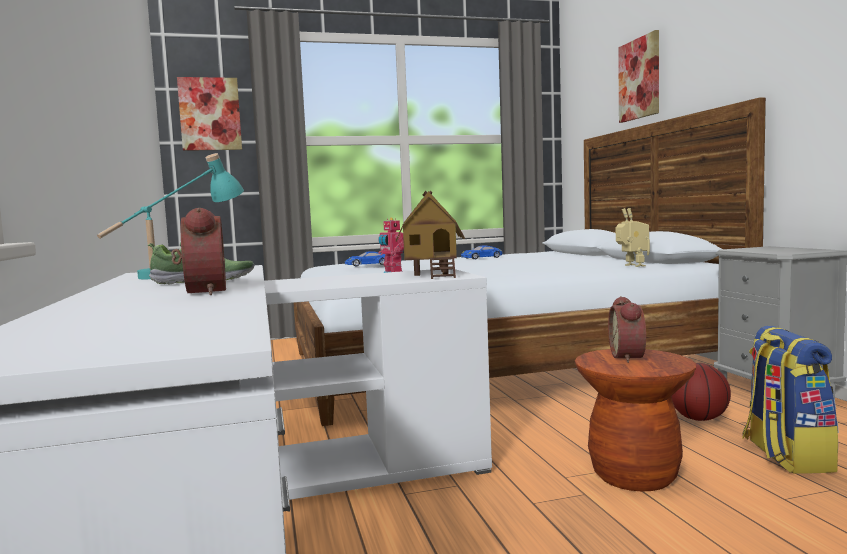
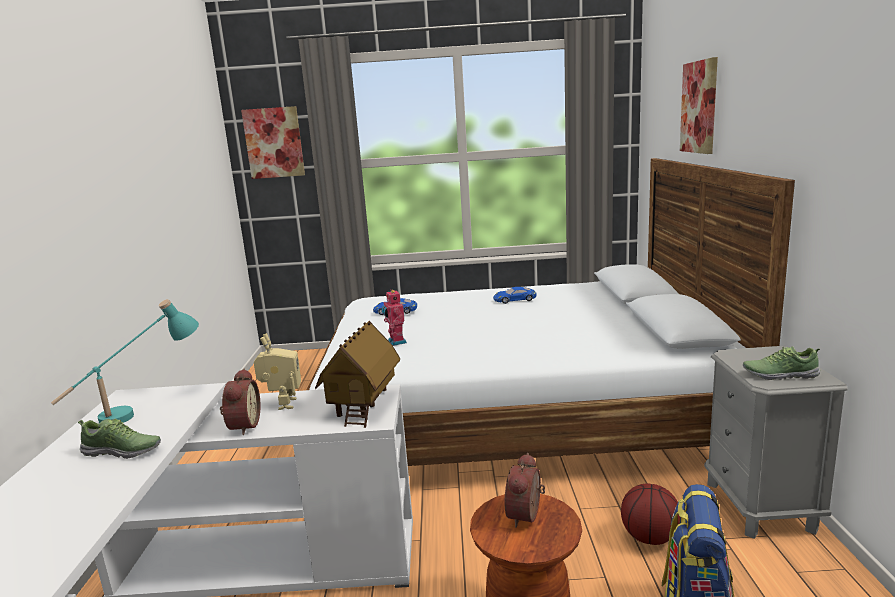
camera: 15 degrees right, 10 degrees up
(201, 292) = (85, 496): alarm clock -> alarm clock (242, 426)
(632, 266) = (631, 351): toy robot -> toy robot (282, 404)
(789, 251) = (779, 374): none -> shoe

